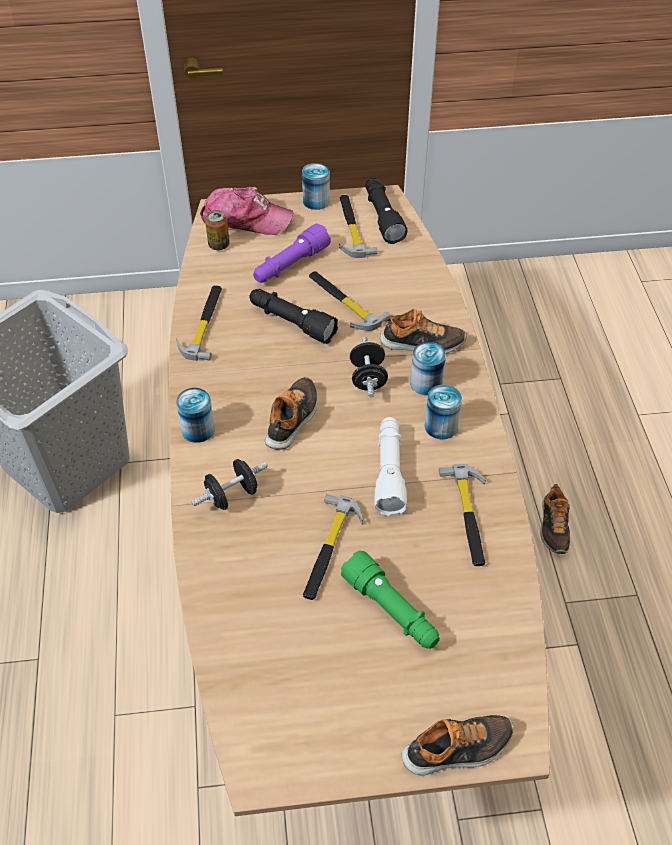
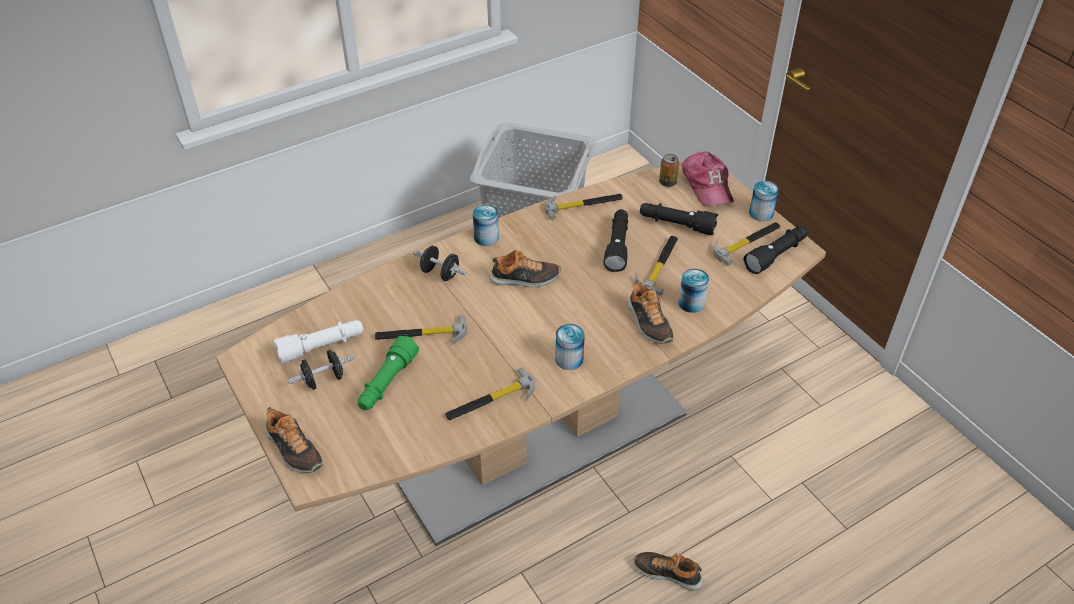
camera: 65 degrees right, 5 degrees down
(290, 265) = (676, 225): purple flashlight -> black flashlight
(368, 378) = (590, 304): black dumbbell -> black dumbbell (324, 380)
(389, 472) = (507, 344): white flashlight -> white flashlight (321, 347)
(426, 383) = (608, 337): can -> can (691, 303)
(553, 526) = (668, 573): shoe -> shoe turned 45 degrees clockwise

